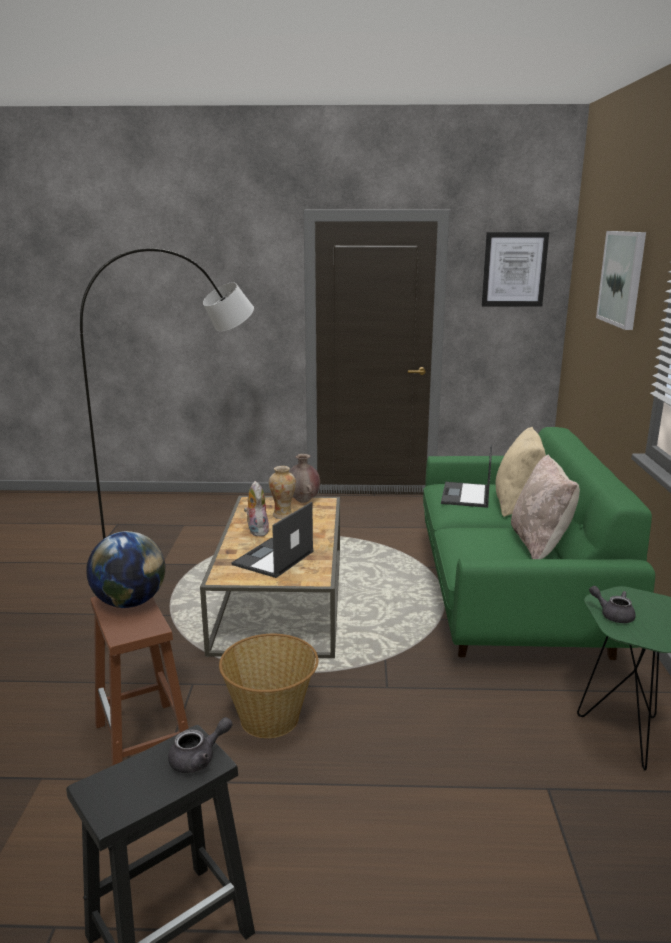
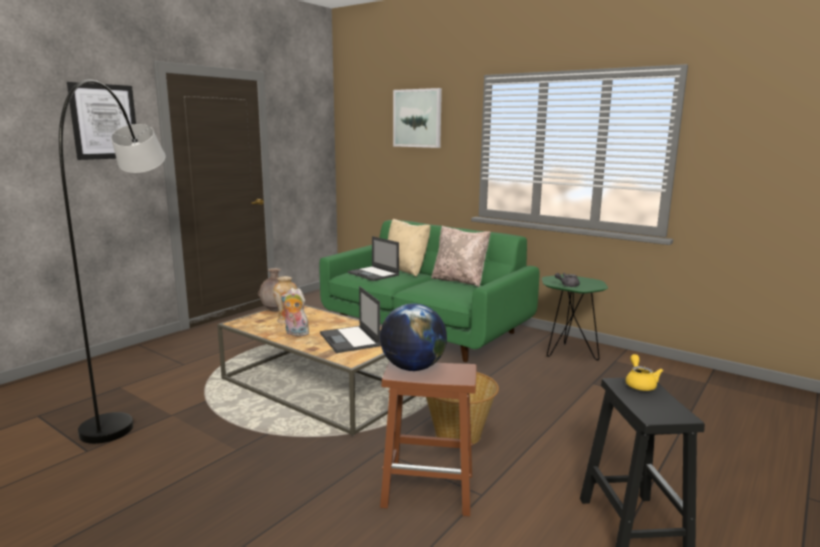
camera: 55 degrees left, 5 degrees down
(199, 758) = (640, 384): grey teapot -> yellow teapot
(514, 269) = (306, 120): picture -> picture (104, 121)

